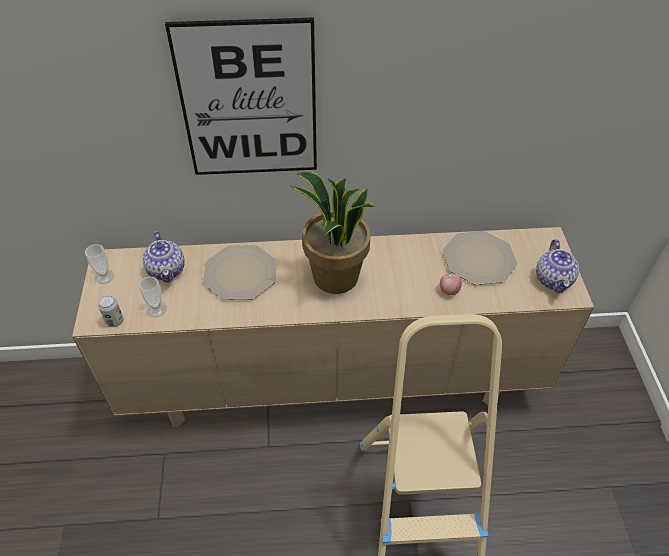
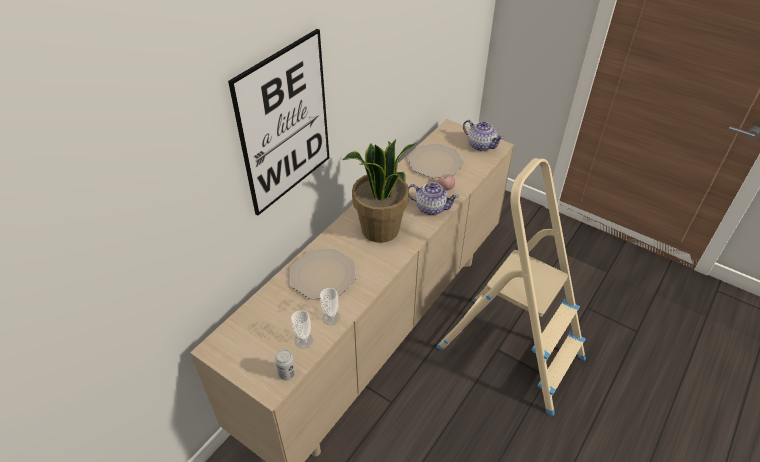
camera: 50 degrees left, 5 degrees down
(104, 276) = (231, 357): cup -> cup (331, 318)
(167, 270) = (270, 314): teapot -> teapot (430, 207)

